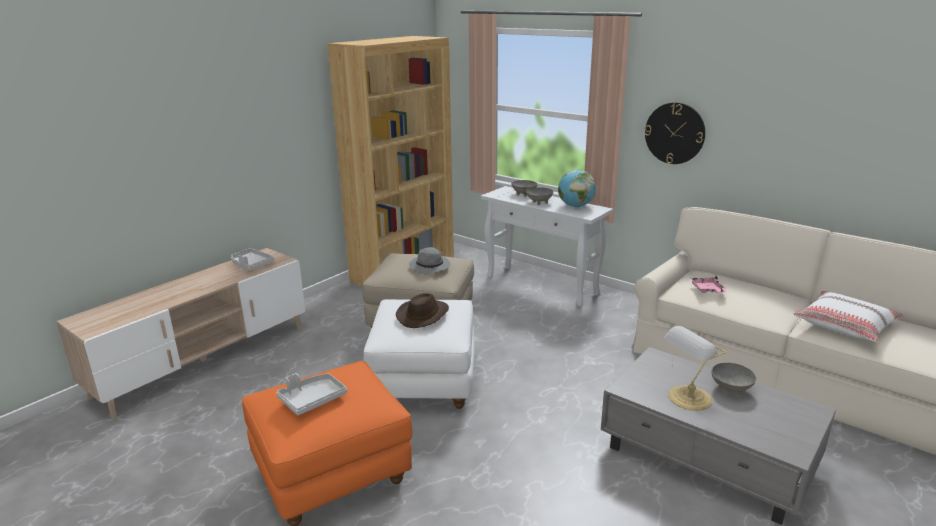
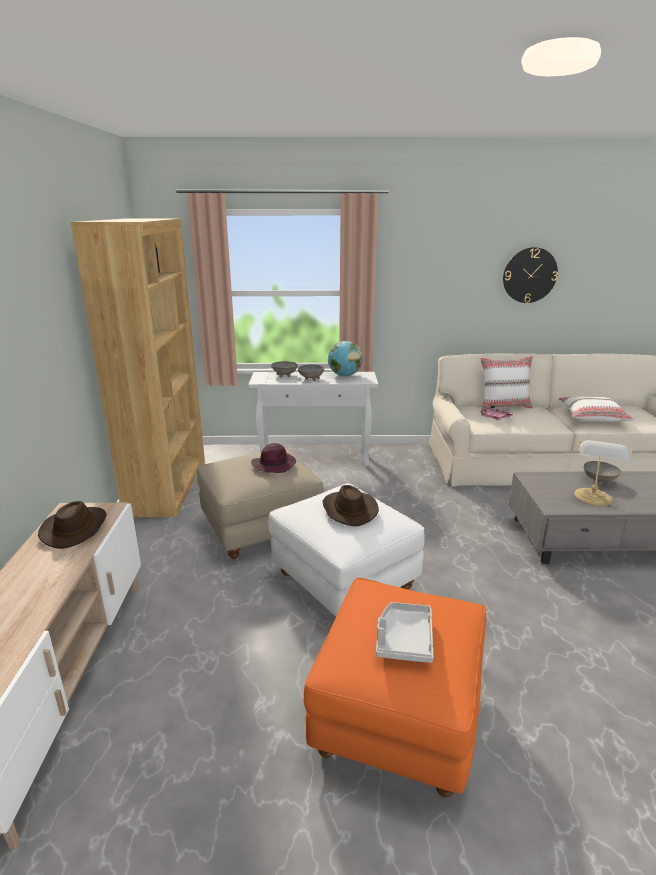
camera: 40 degrees left, 0 degrees up
(251, 264) = (75, 528): grey tray -> brown hat
(430, 267) = (274, 464): grey hat -> purple hat
(674, 133) = (417, 296): wall clock -> wall clock (529, 275)
(744, 282) = (503, 406): none -> white pillow

